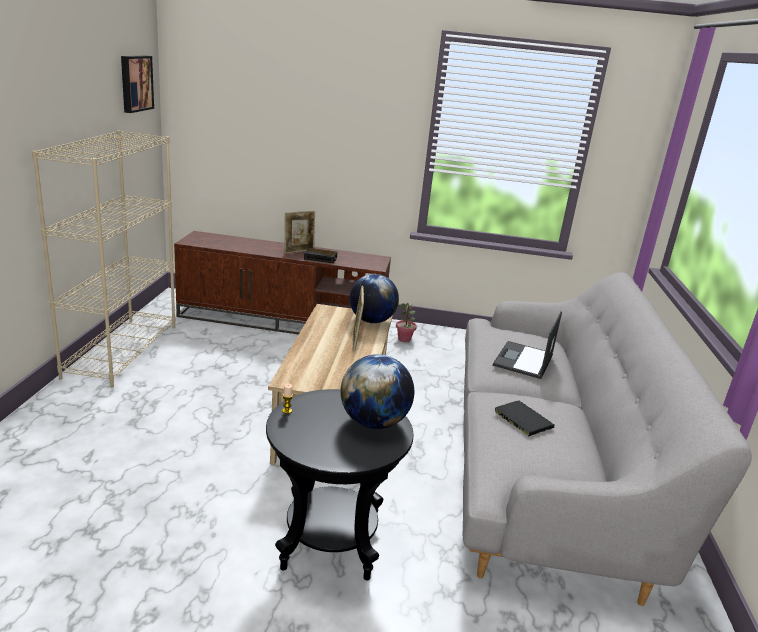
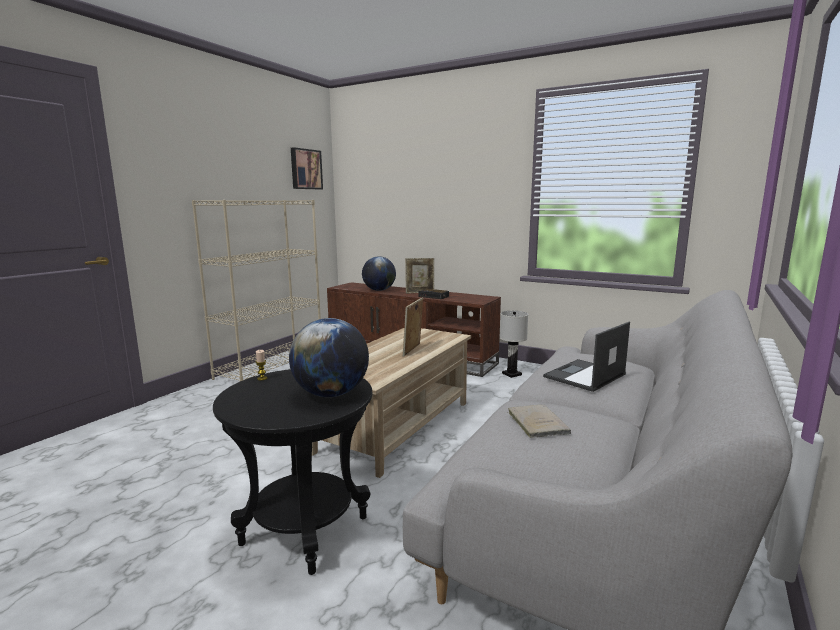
camera: 25 degrees right, 10 degrees down
(371, 321) = (445, 338): globe -> globe (379, 290)
(404, 339) = (512, 374): potted plant -> white table lamp
(522, 419) = (536, 422): black book -> beige book

